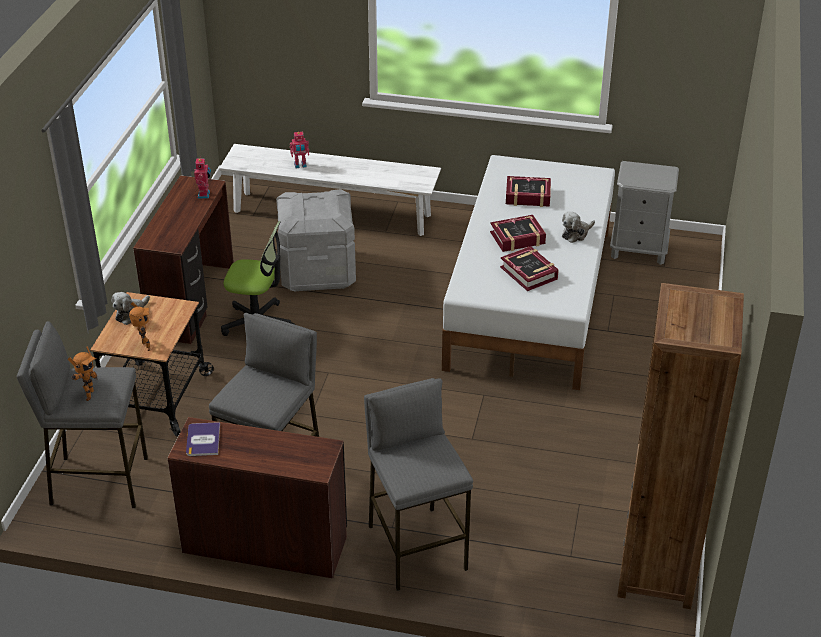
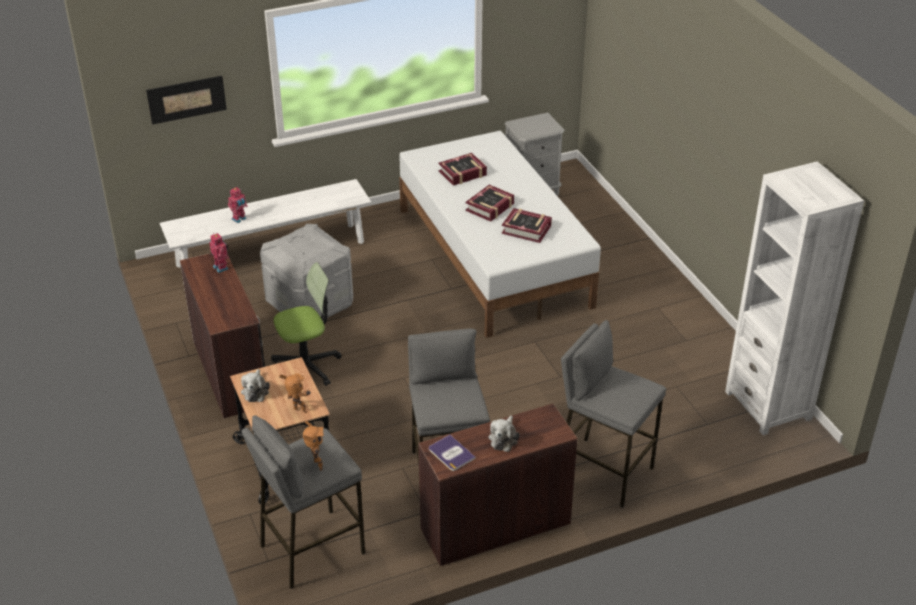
camera: 35 degrees left, 0 degrees up
(280, 29) = (186, 99): none -> picture
(576, 234) = (527, 188): plush toy -> plush toy (504, 438)
(657, 570) = (768, 405): brown bookcase -> white bookcase

